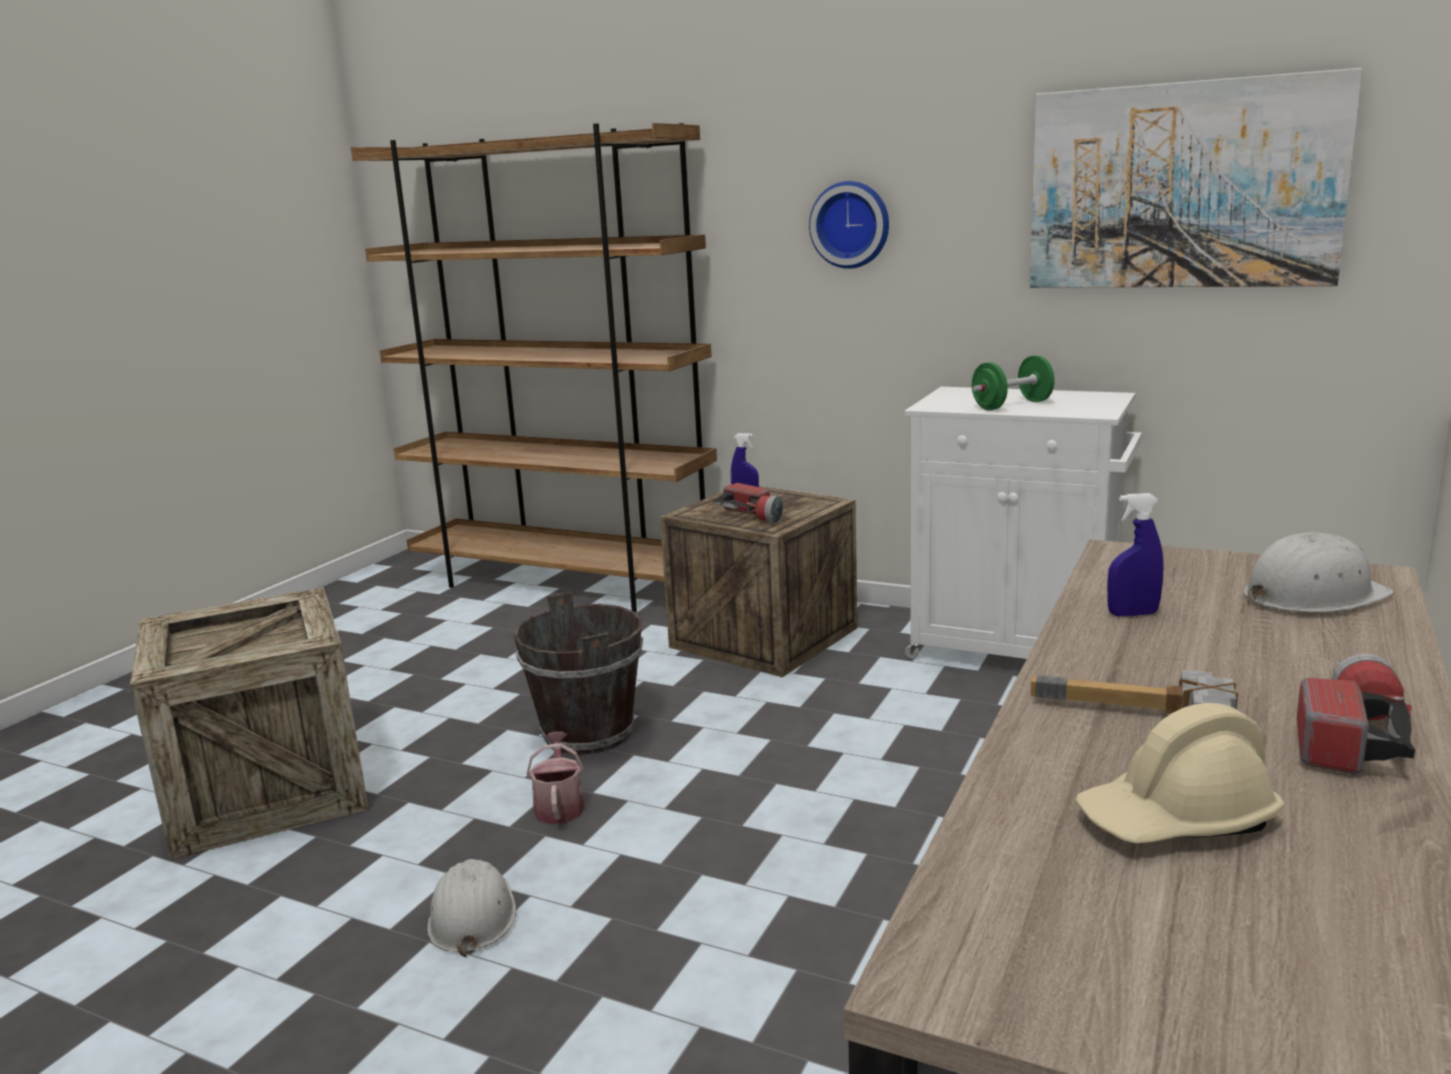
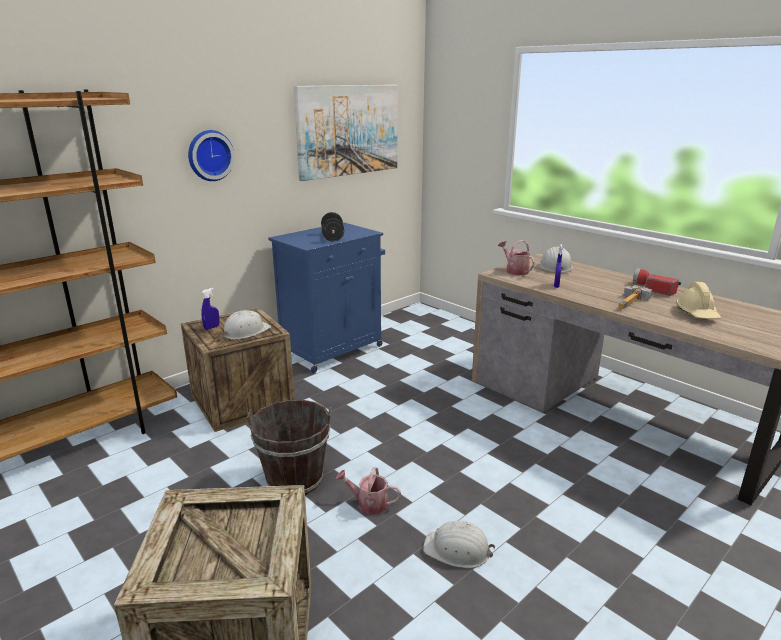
camera: 70 degrees left, 5 degrees up
(752, 515) = (245, 332): flashlight -> white hard hat
(1012, 405) = (332, 237): green dumbbell -> black dumbbell
(1018, 649) = (333, 349): white cabinet -> blue cabinet
(1180, 564) = (515, 270): none -> watering can

